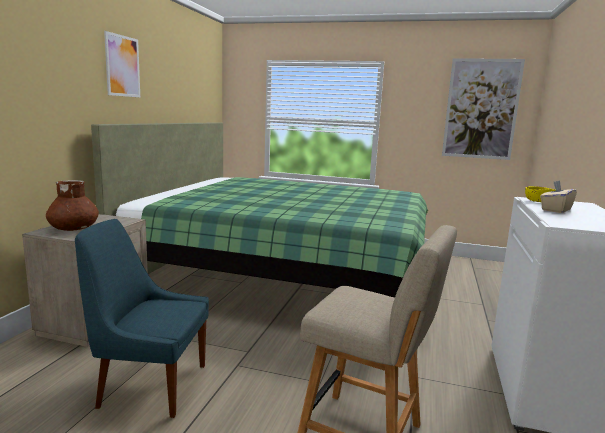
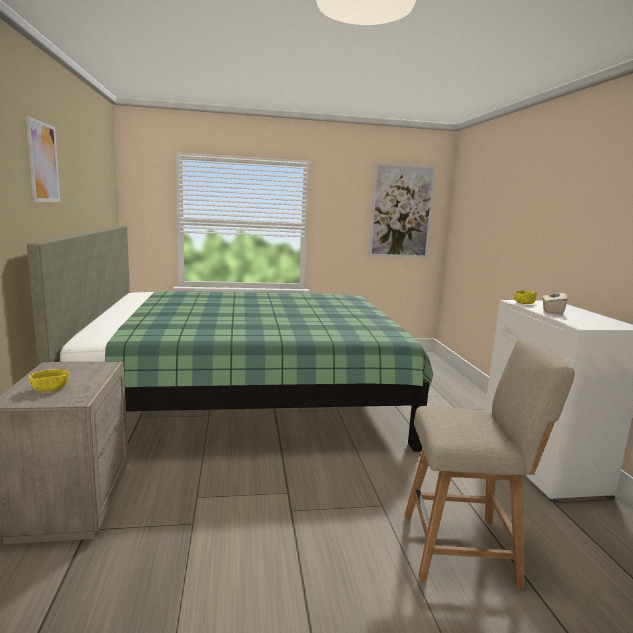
camera: 25 degrees left, 0 degrees up
(74, 228) = (50, 389): brown vase -> yellow bowl
(149, 385) = (219, 561): blue chair -> none

